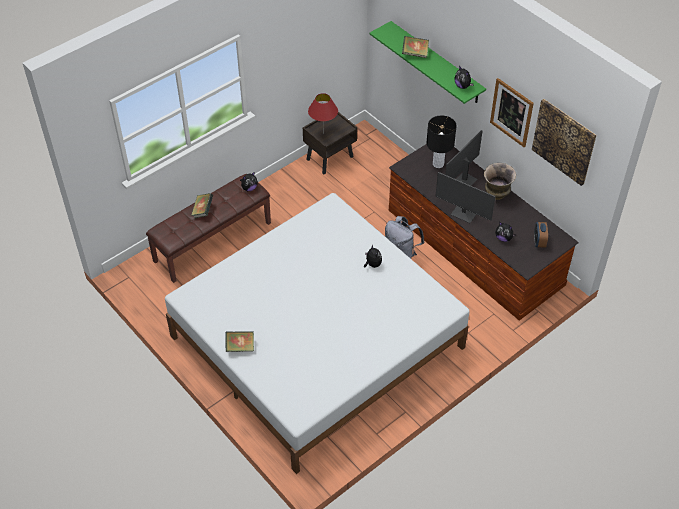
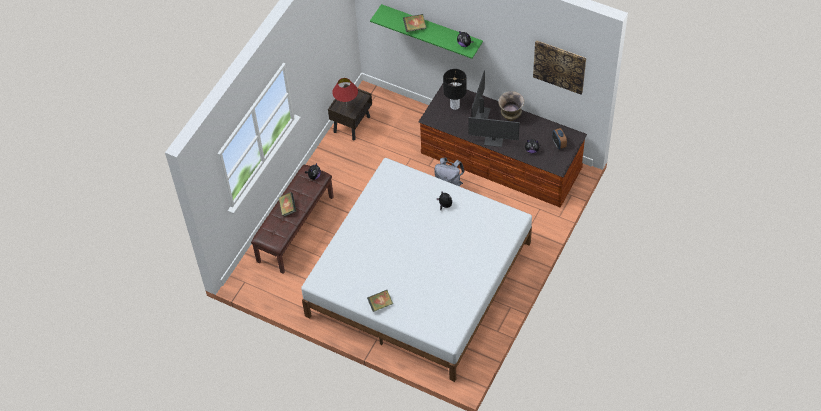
camera: 20 degrees left, 5 degrees up
(511, 112) = (509, 53): picture -> none

